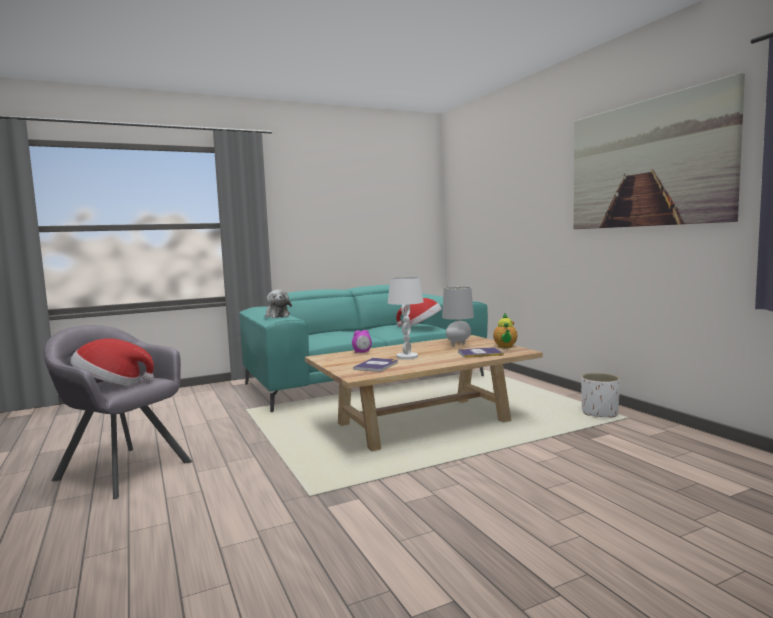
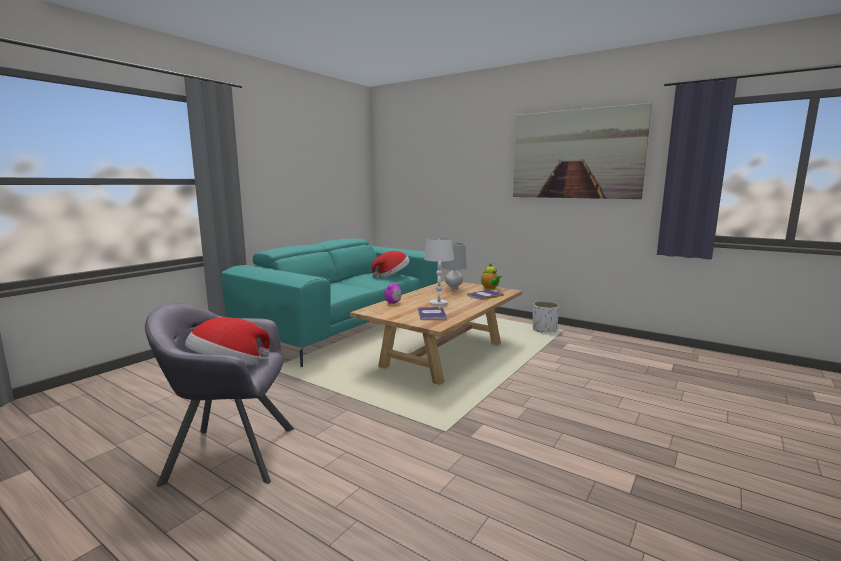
camera: 30 degrees left, 5 degrees up
(277, 316) = (292, 275): plush toy -> none

